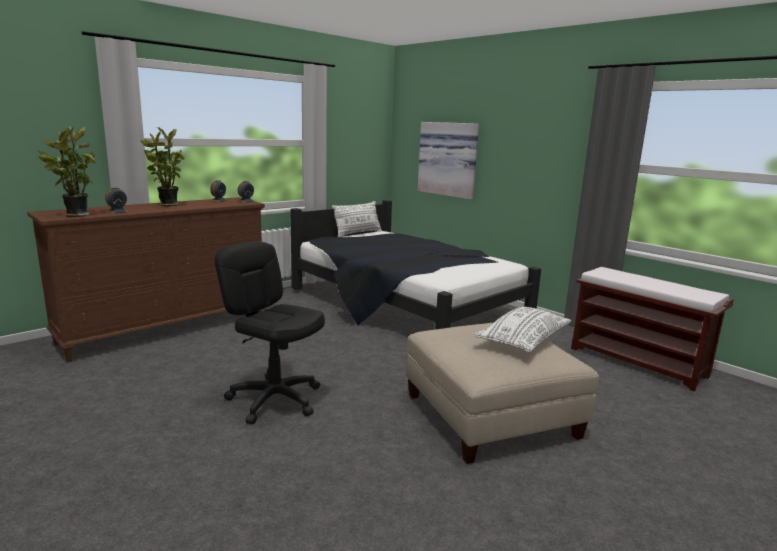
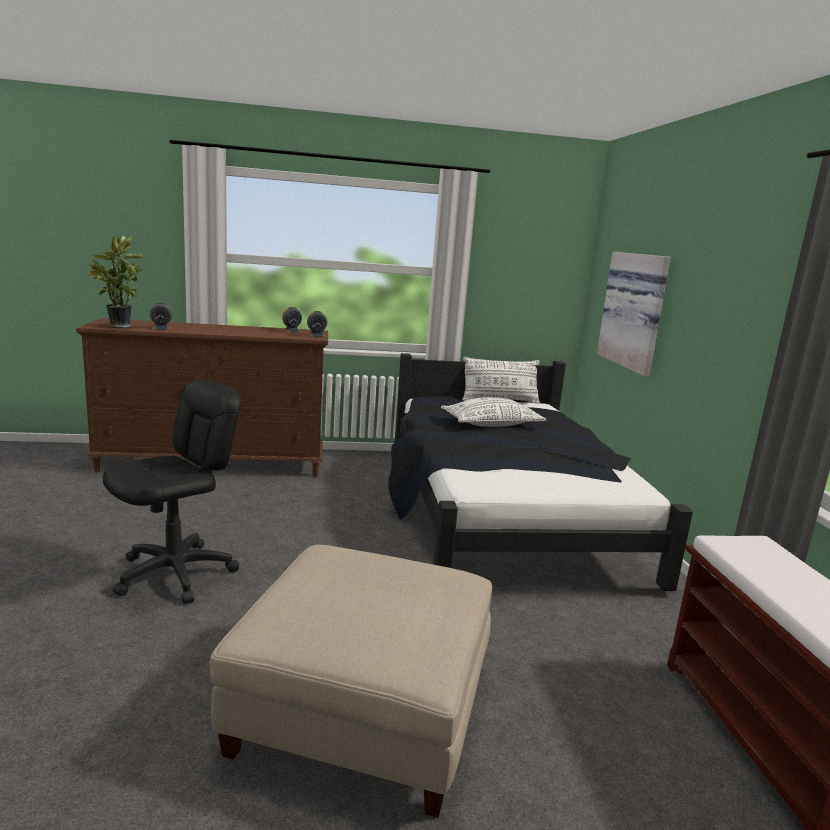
camera: 35 degrees right, 0 degrees up
(166, 205) = (227, 328): potted plant -> none
(275, 399) = (176, 573): black office chair -> black office chair turned 60 degrees clockwise
(523, 340) = (417, 609): white pillow -> white pillow (491, 425)

